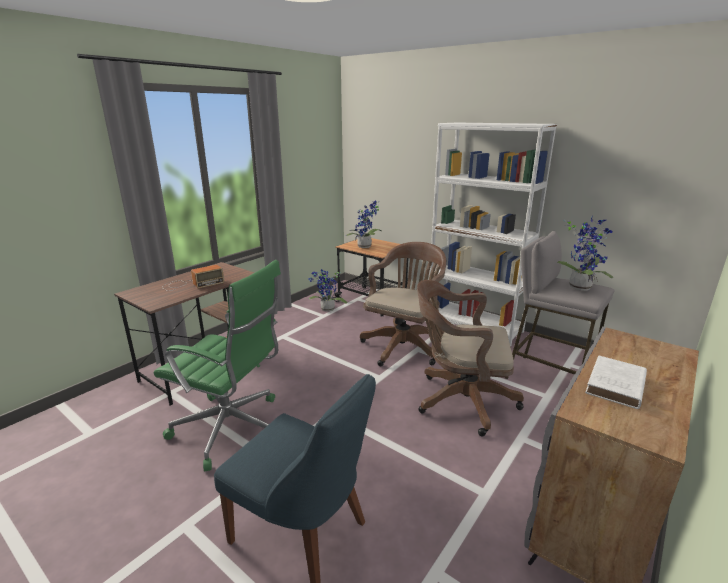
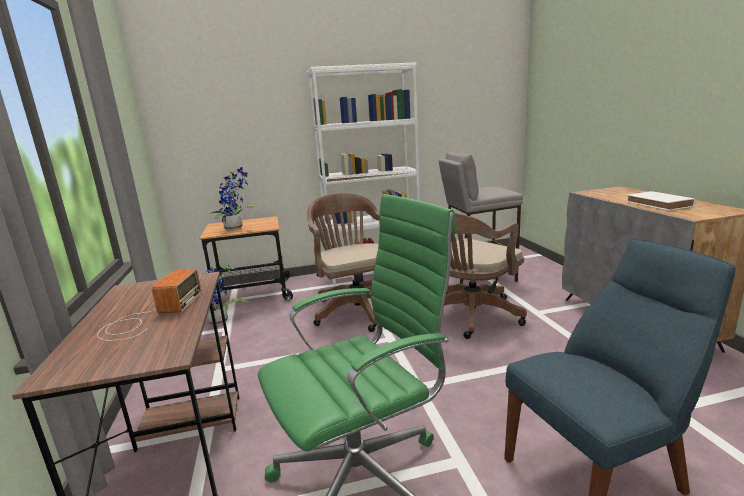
camera: 50 degrees left, 5 degrees down
(580, 286) = (487, 189): potted plant -> none

